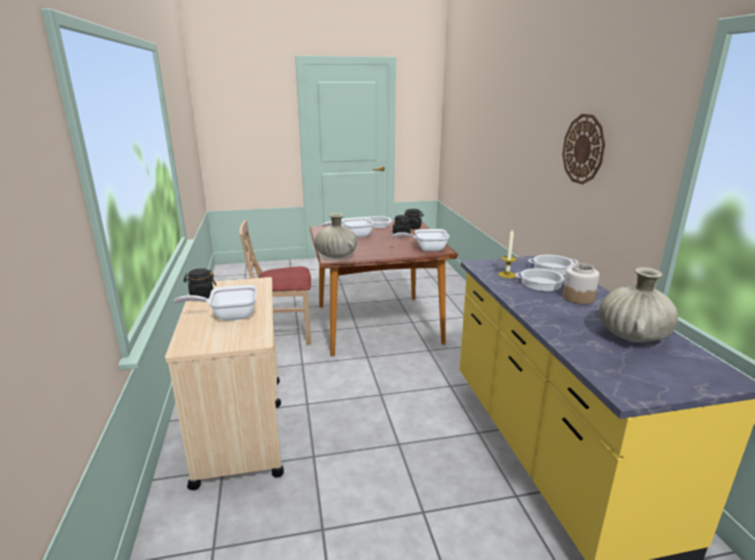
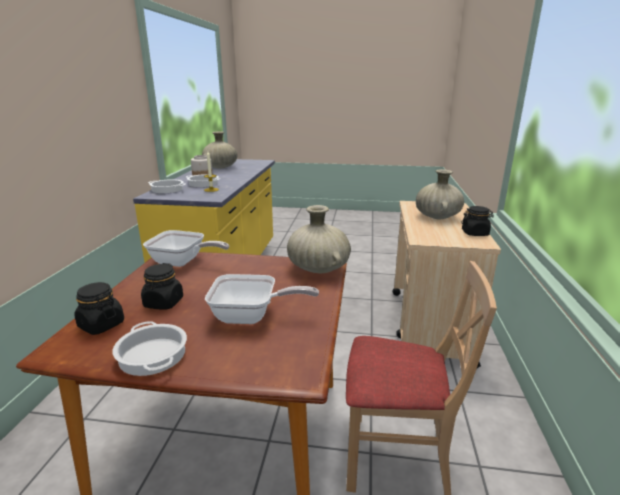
camera: 160 degrees left, 0 degrees up
(229, 315) = (437, 217): frying pan -> beige vase
(583, 149) = (80, 93): wall clock -> none

